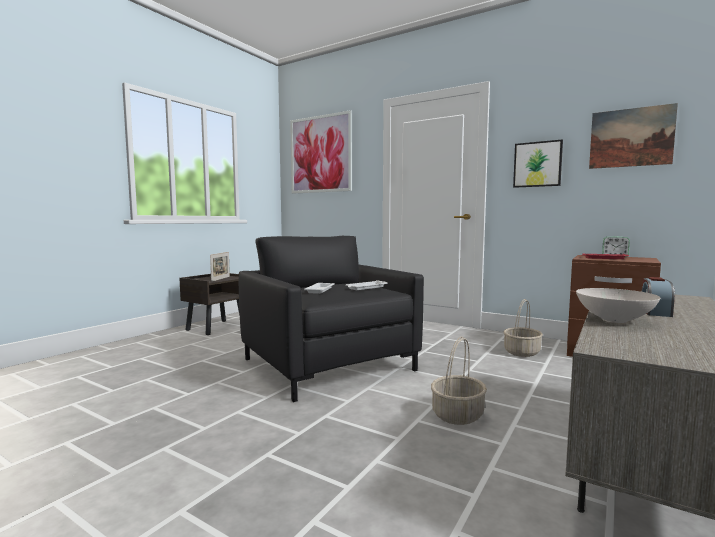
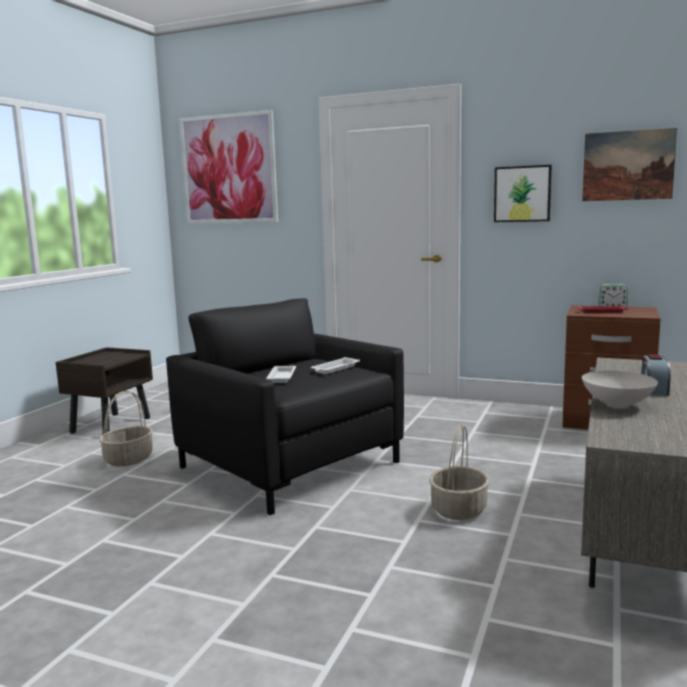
camera: 10 degrees left, 5 degrees up
(220, 279) = (114, 359): picture frame -> none
(521, 352) = (512, 427): basket -> basket (129, 459)

